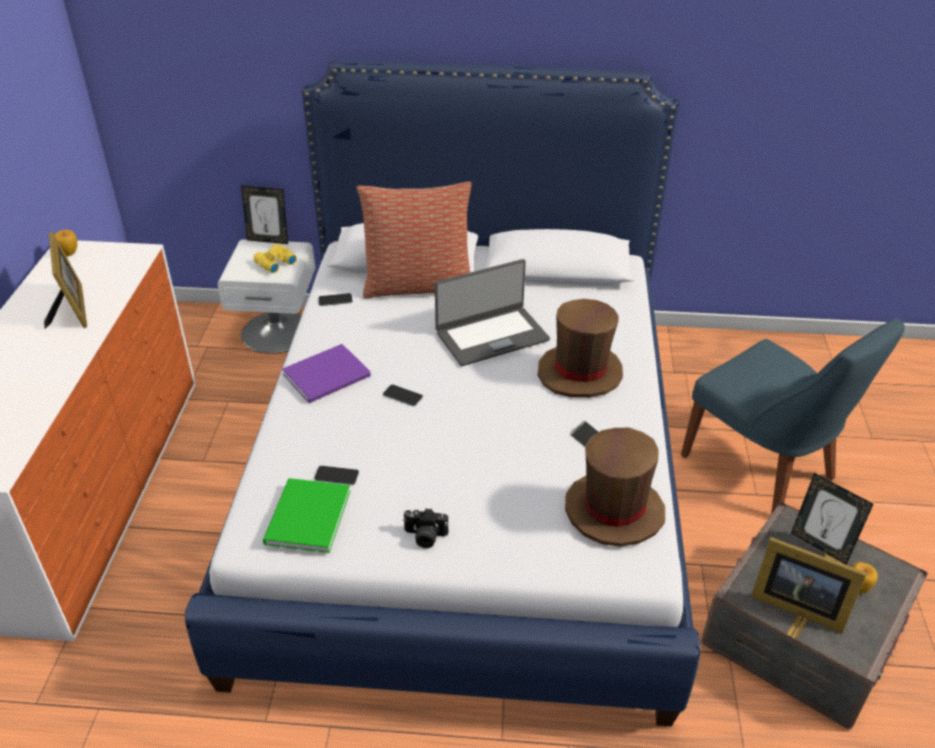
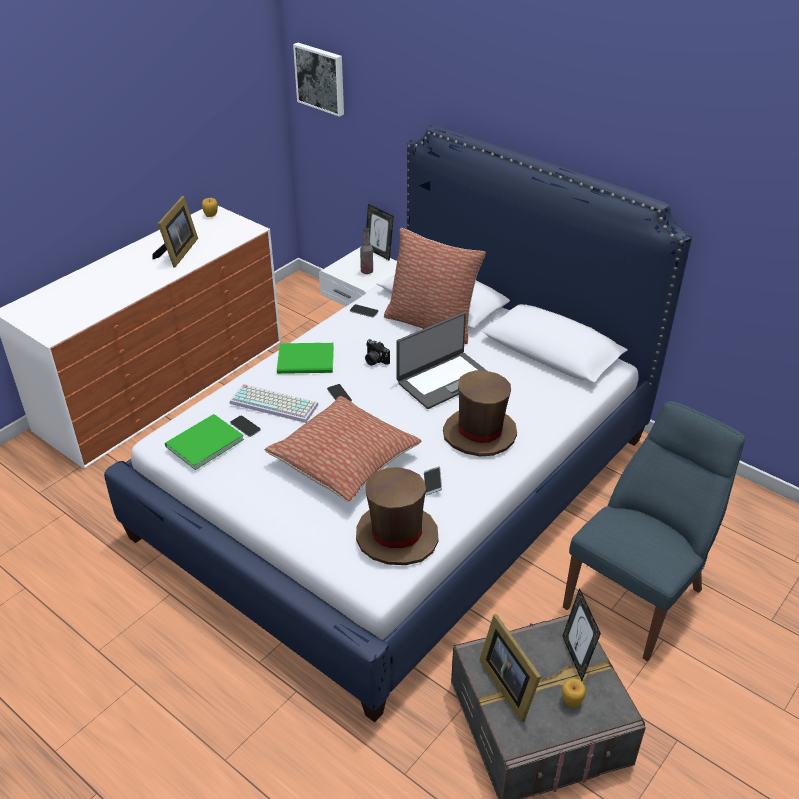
camera: 35 degrees right, 0 degrees up
(142, 44) = (321, 78): none -> picture
(274, 263) = (367, 271): yellow binoculars -> bottle
(329, 375) = (307, 361): purple book -> green book
(344, 435) = (275, 403): none -> keyboard
(425, 537) = (259, 489): camera -> camera (375, 360)
(480, 461) = (344, 460): none -> pillow
(491, 335) = (444, 380): laptop -> laptop turned 45 degrees counterclockwise
(763, 470) = (638, 595): blue chair -> blue chair turned 135 degrees counterclockwise

